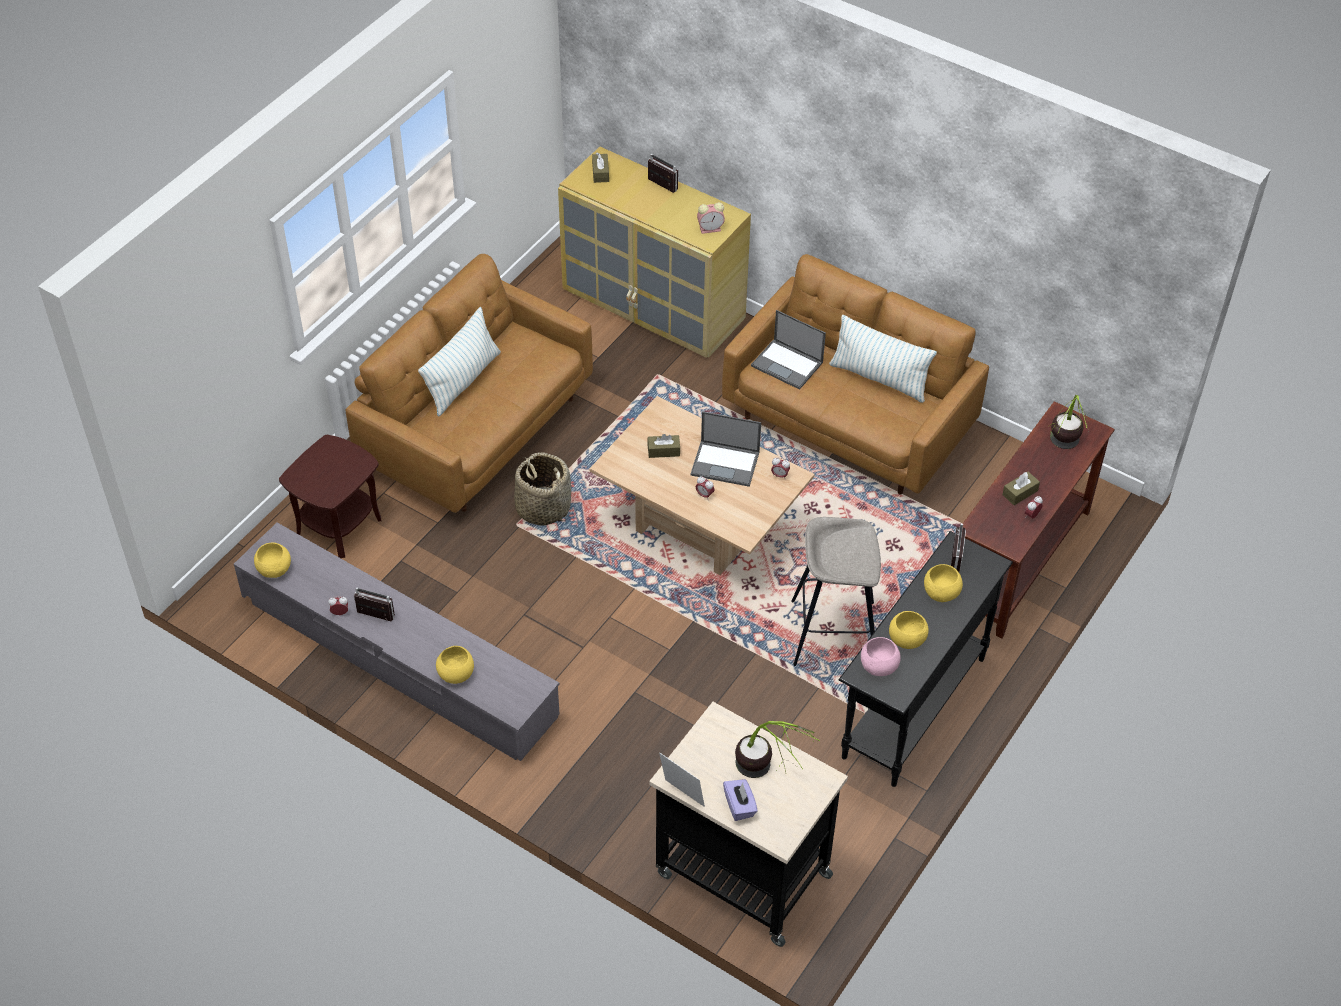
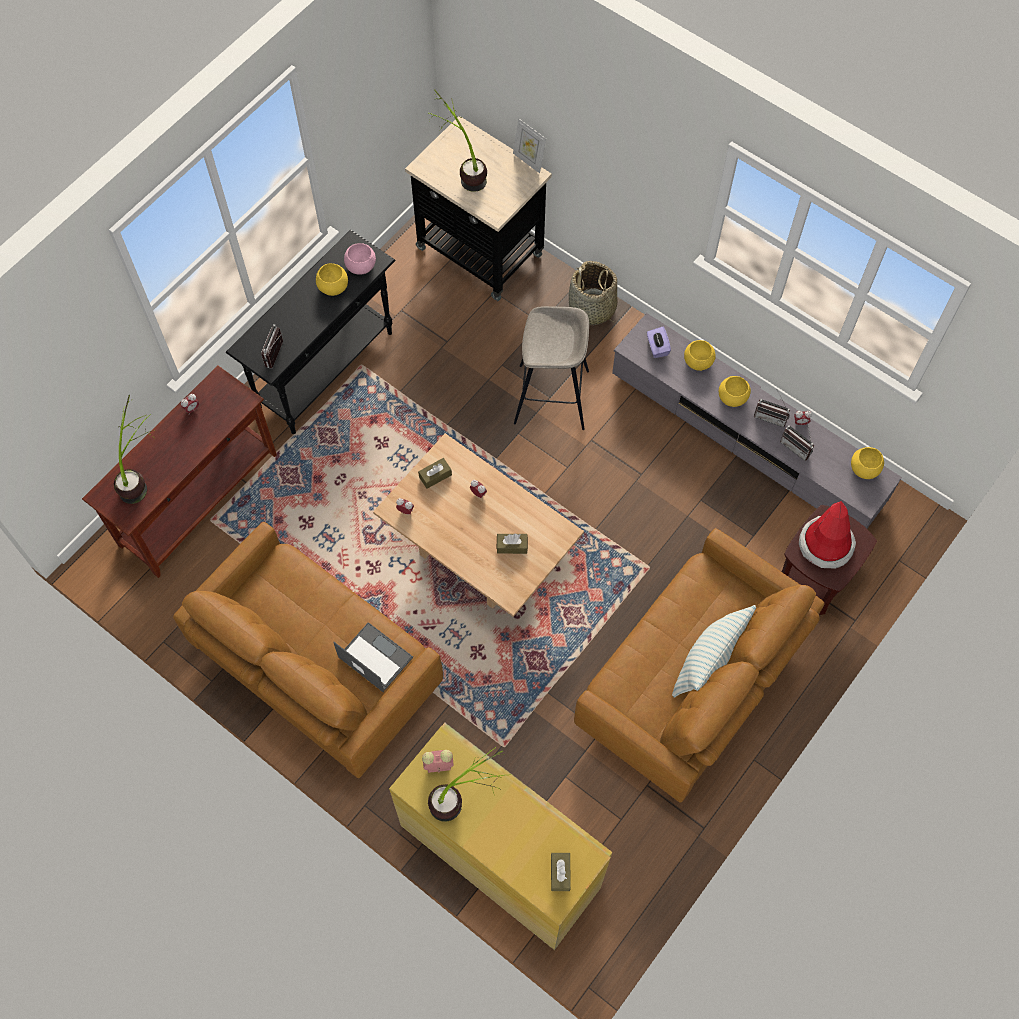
camera: 175 degrees left, 15 degrees up
(333, 472) = (825, 544): none -> hat
(543, 507) = (624, 586): basket -> basket (592, 308)
(659, 186) = (490, 843): radio -> radio (797, 447)
(685, 210) = (464, 798): none -> potted plant
(726, 463) = (454, 527): laptop -> none
(739, 806) = (487, 152): purple tissue box -> purple tissue box (657, 348)
(833, 633) = (377, 439): grey stool -> grey stool (552, 397)
(879, 378) = (284, 634): pillow -> none
(940, 592) = (295, 326): yellow bowl -> yellow bowl (733, 398)
(1020, 493) = (195, 433): brown tissue box -> brown tissue box (435, 476)

